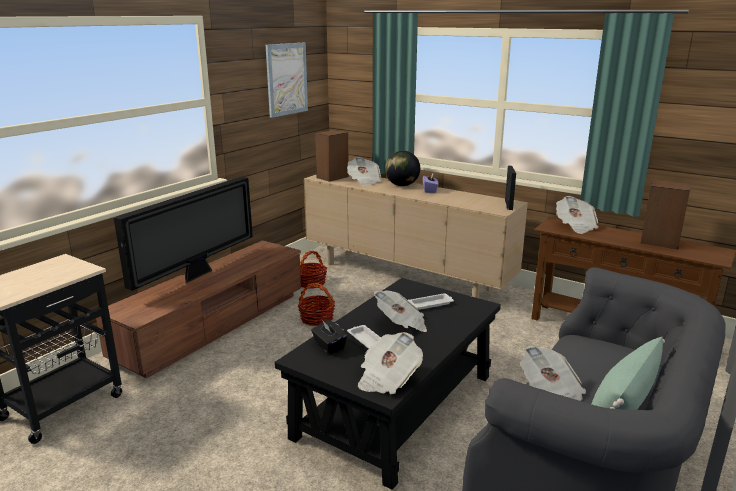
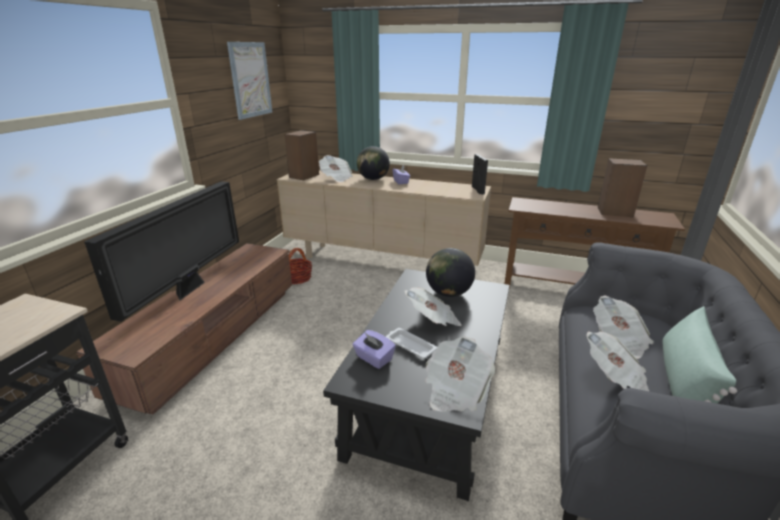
camera: 15 degrees left, 5 degrees up
(317, 319) = (317, 314): basket -> none
(328, 346) = (373, 358): black tissue box -> purple tissue box
(431, 304) = (448, 293): white tray -> globe
(575, 226) = (539, 204): newspaper -> newspaper (619, 339)

